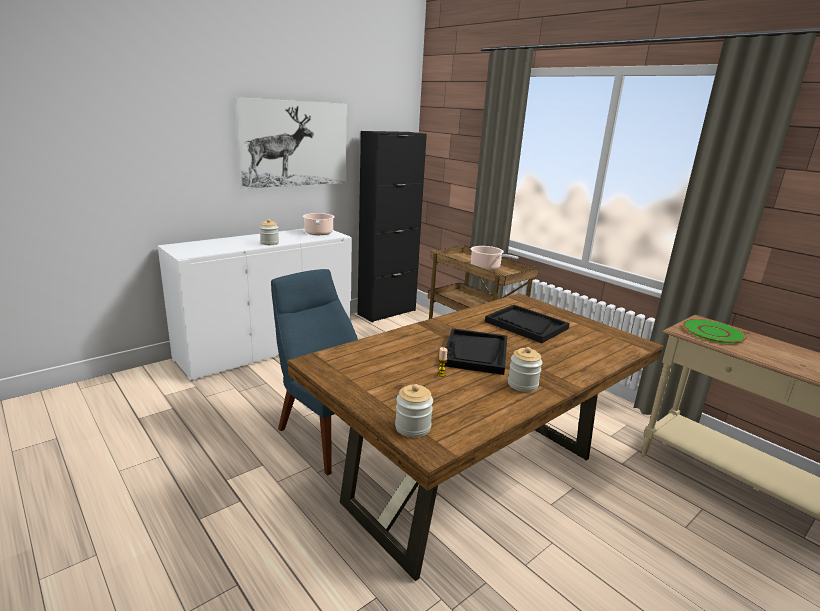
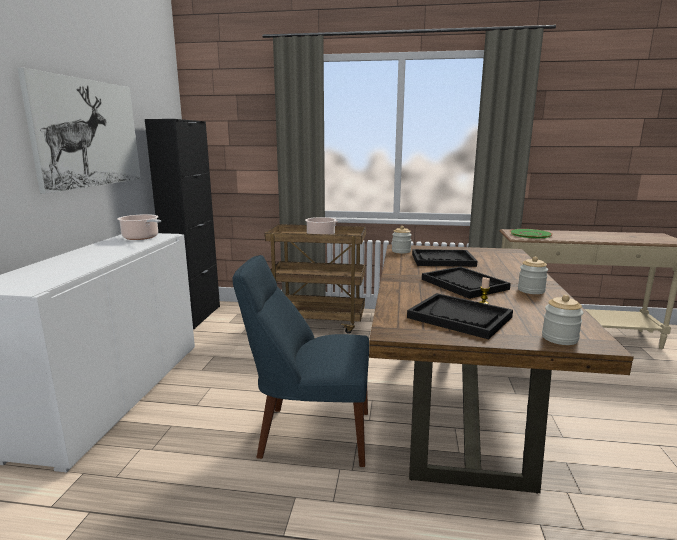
camera: 40 degrees left, 5 degrees down
(269, 243) = (112, 255): jar -> jar (401, 251)
(387, 375) = (460, 317): none -> black tray

